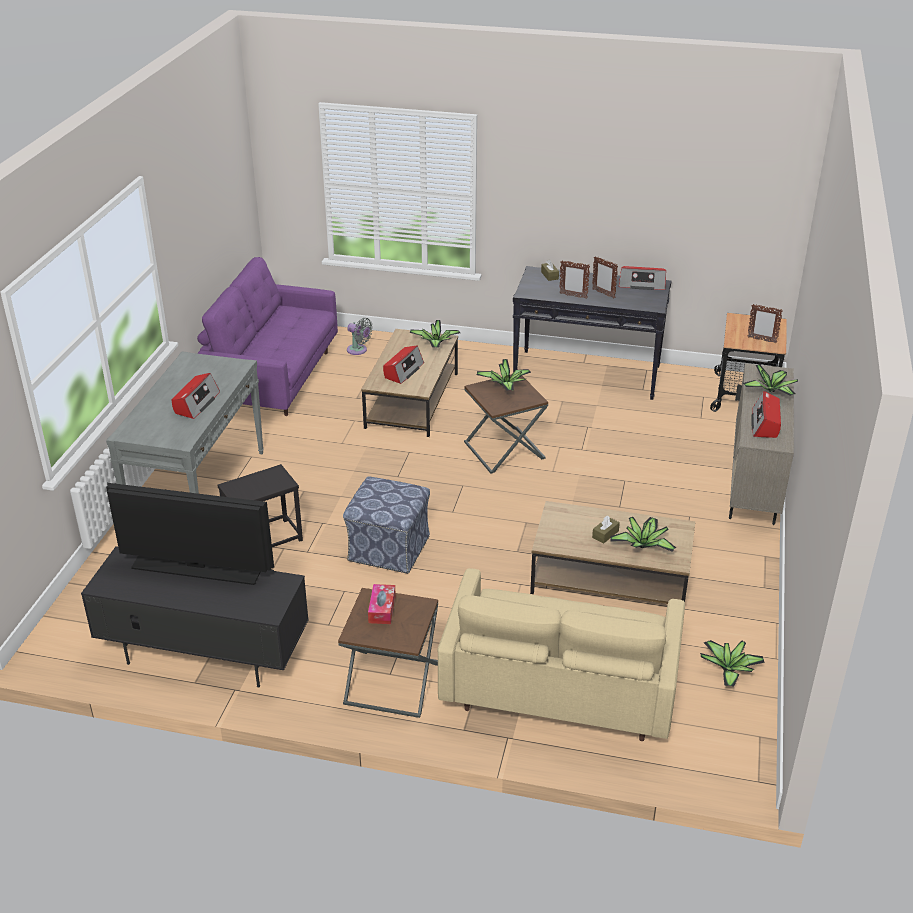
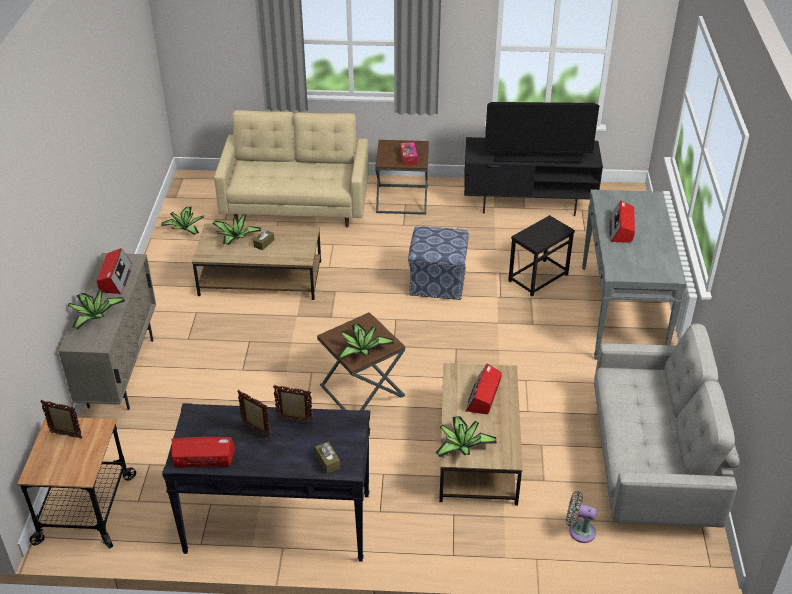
camera: 170 degrees right, 5 degrees up
(274, 378) = (651, 464): purple sofa -> grey sofa

